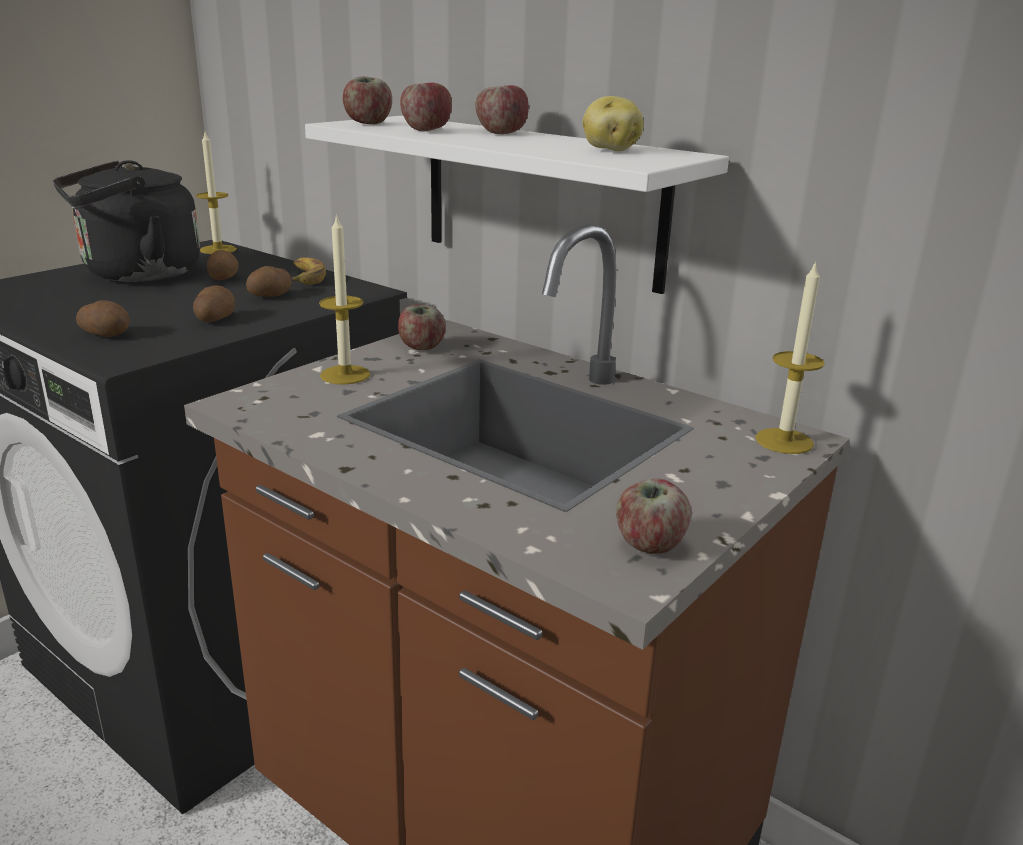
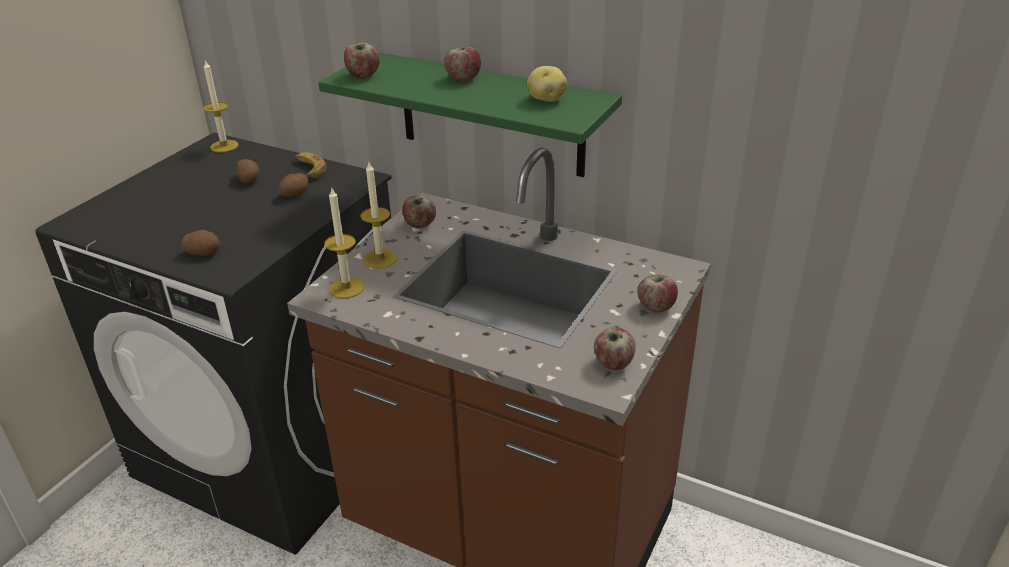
camera: 10 degrees left, 10 degrees up
(135, 274) = (179, 185): black kettle -> none
(215, 318) = (269, 224): potato -> none
(427, 130) = (410, 81): apple -> apple (656, 306)
(541, 200) = (491, 114): white shelf -> green shelf
(784, 441) = (673, 272): candle -> candle (346, 288)

